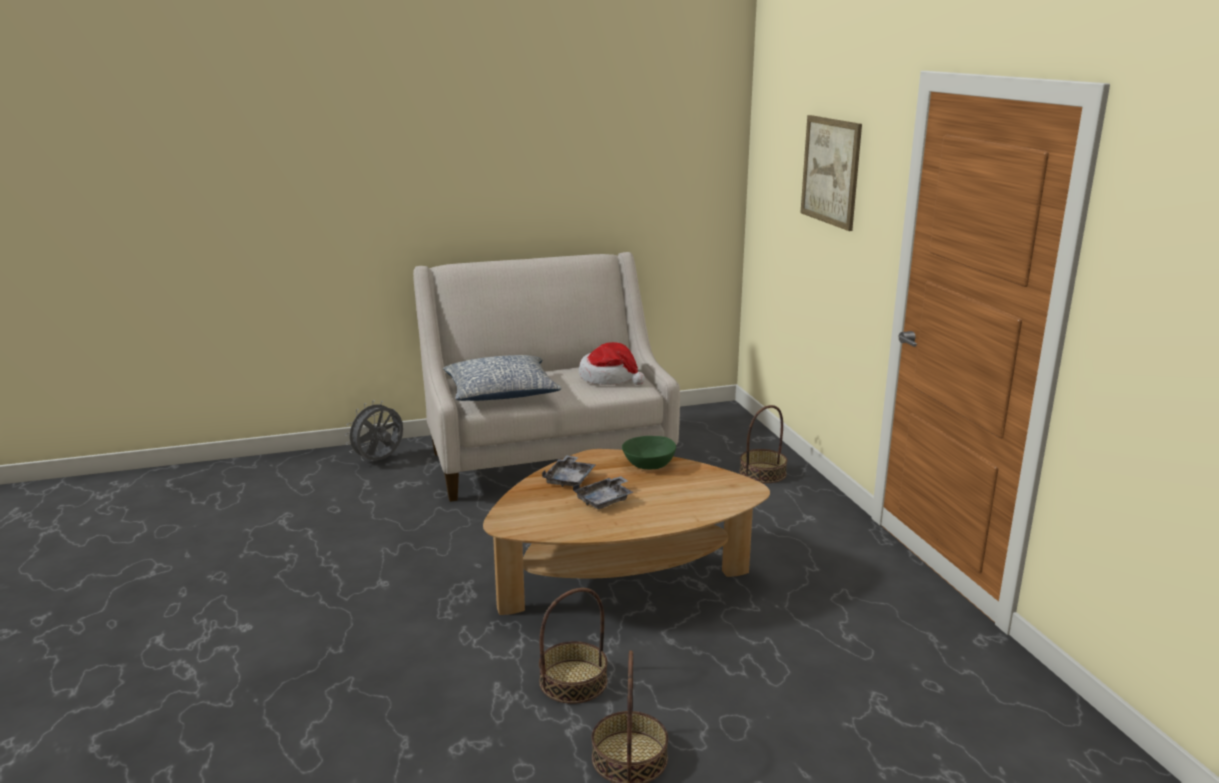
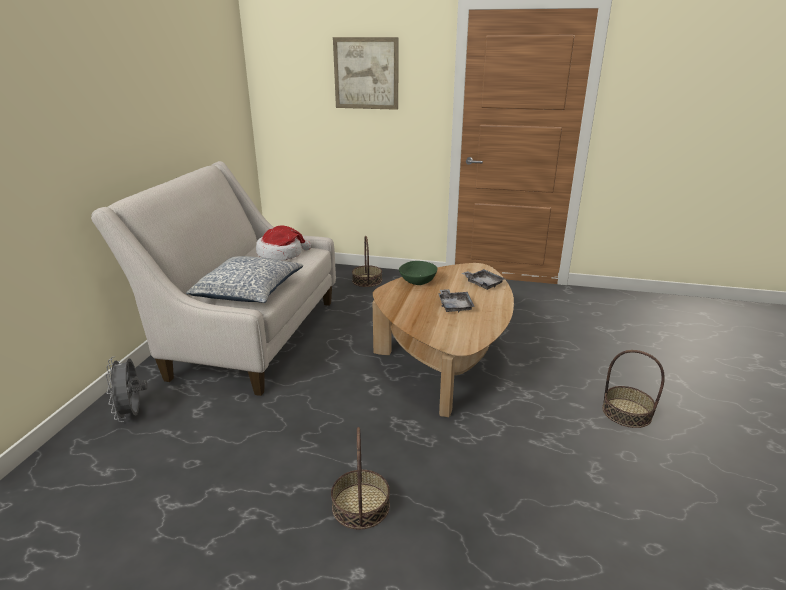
camera: 60 degrees left, 5 degrees up
(570, 479) = (412, 308): grey tray -> grey tray (483, 283)
(573, 681) = (544, 410): basket -> basket (360, 505)

